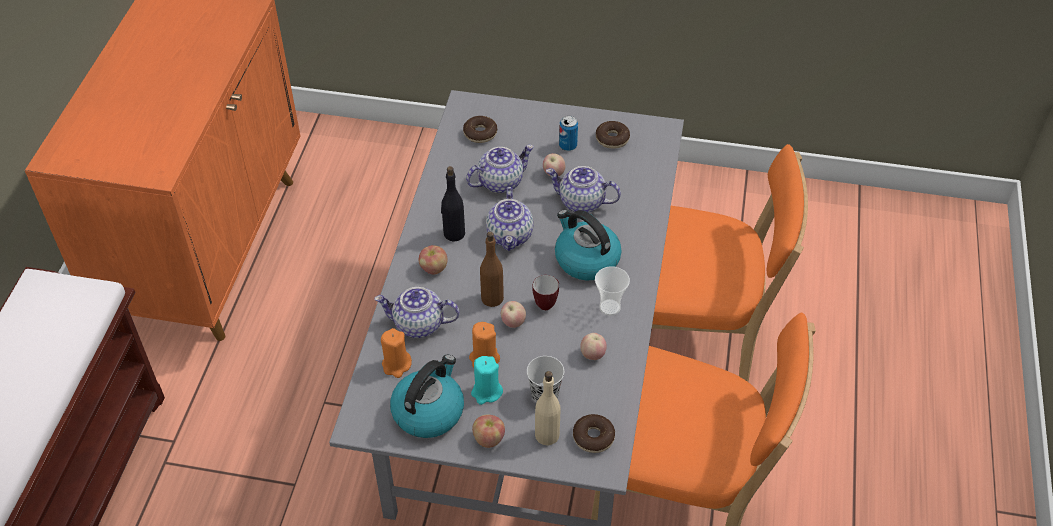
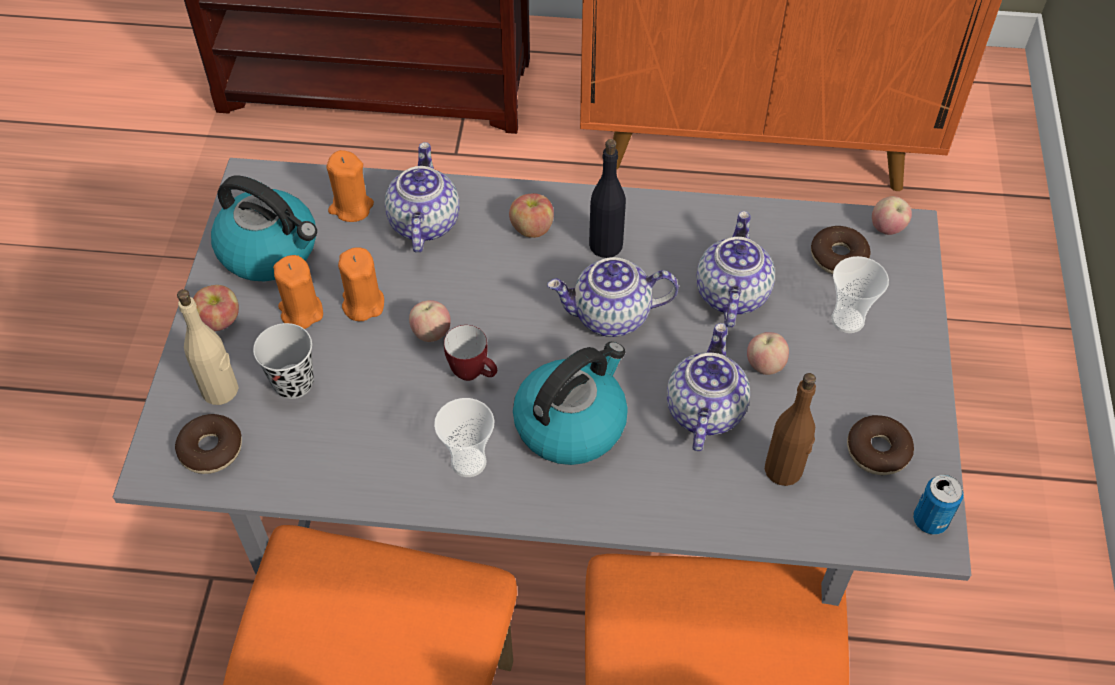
camera: 85 degrees right, 5 degrees up
(486, 392) = (301, 312): turquoise candle -> orange candle
(492, 298) = (479, 303): brown bottle -> brown bottle (784, 470)
(500, 181) = (731, 293): teapot -> teapot turned 135 degrees counterclockwise
(526, 137) = (847, 320): none -> cup
(568, 146) = (841, 382): can -> can (930, 520)
(592, 355) = (369, 442): apple -> apple (887, 229)

